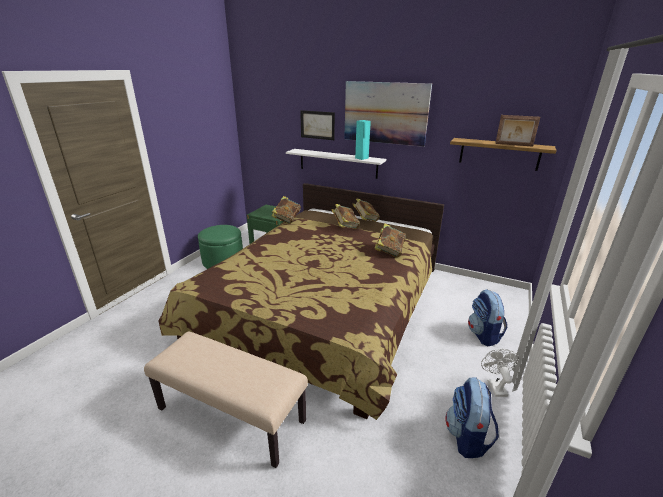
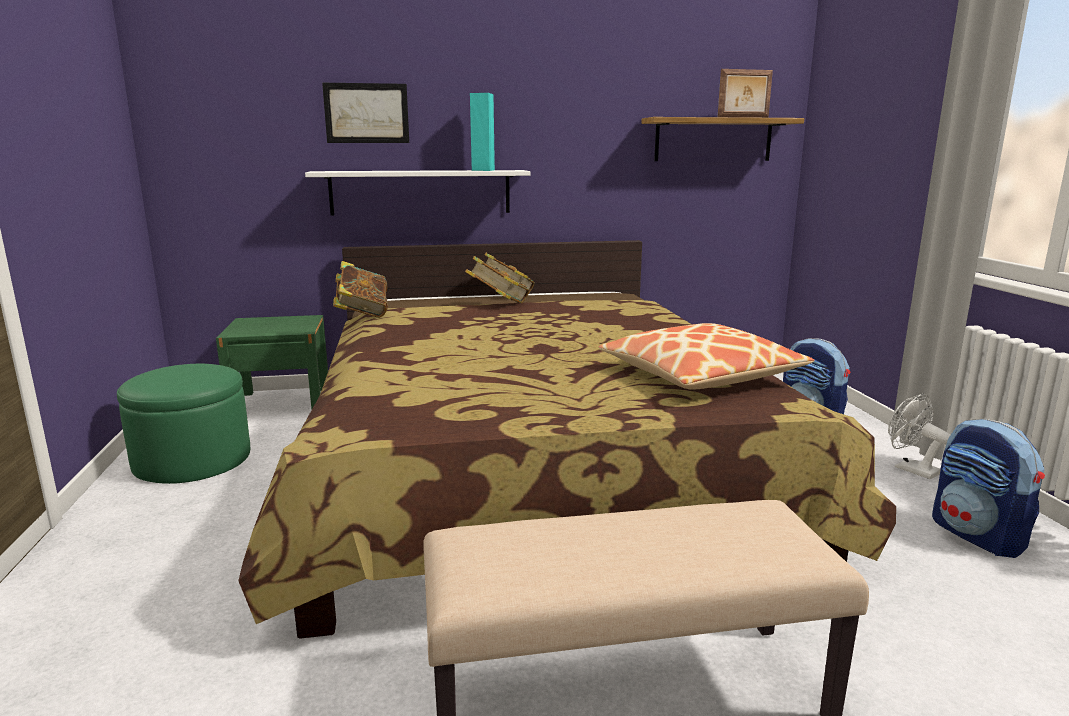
camera: 35 degrees left, 10 degrees down
(344, 302) = (700, 375): none -> pillow
(385, 113) = (515, 80): picture -> none
(389, 251) = (632, 315): book -> none

